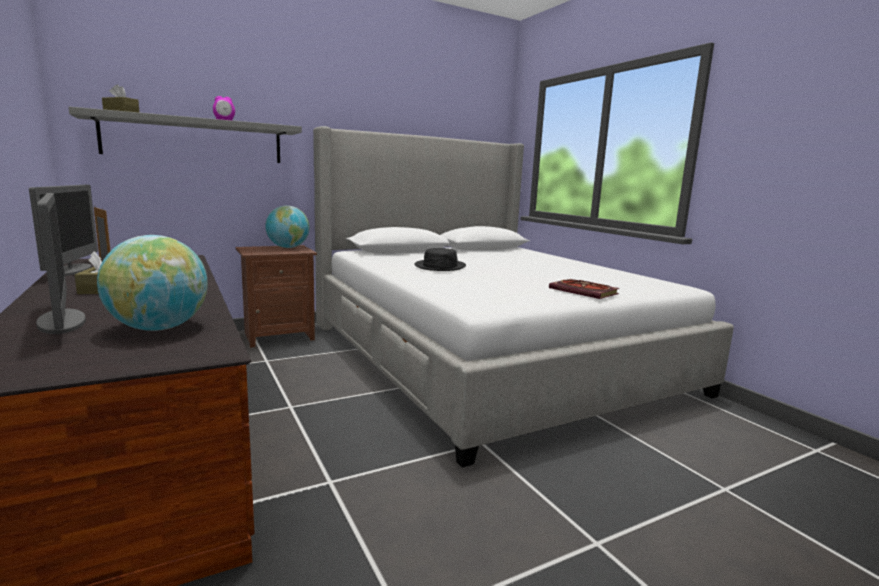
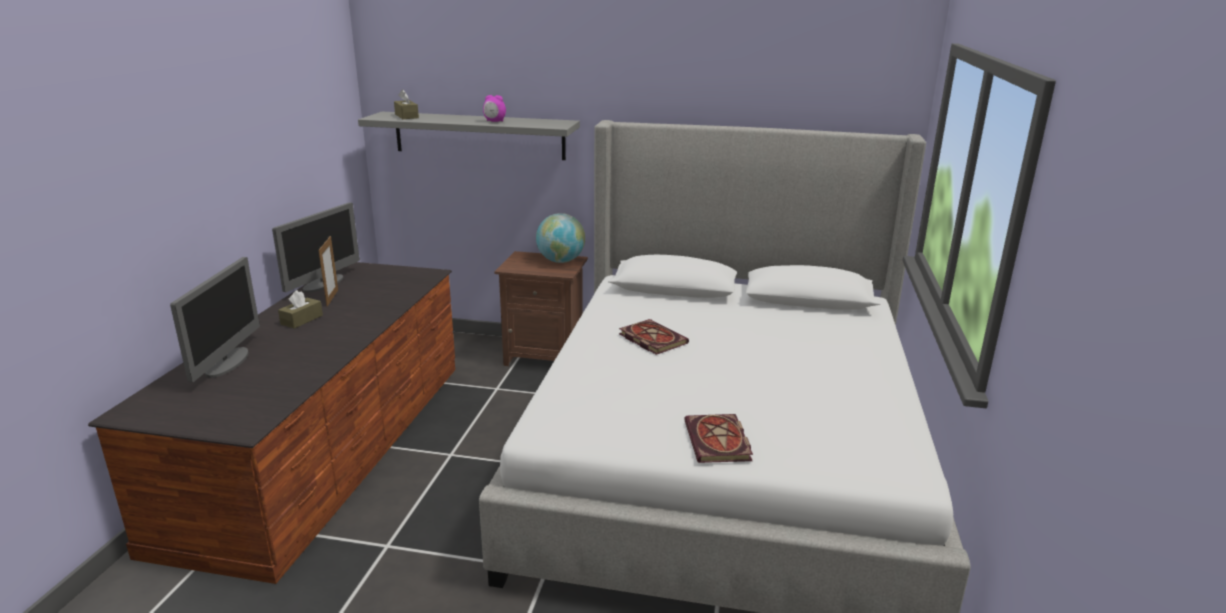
camera: 40 degrees right, 10 degrees up
(159, 328) = (259, 388): globe -> none
(440, 266) = (650, 339): black hat -> book

